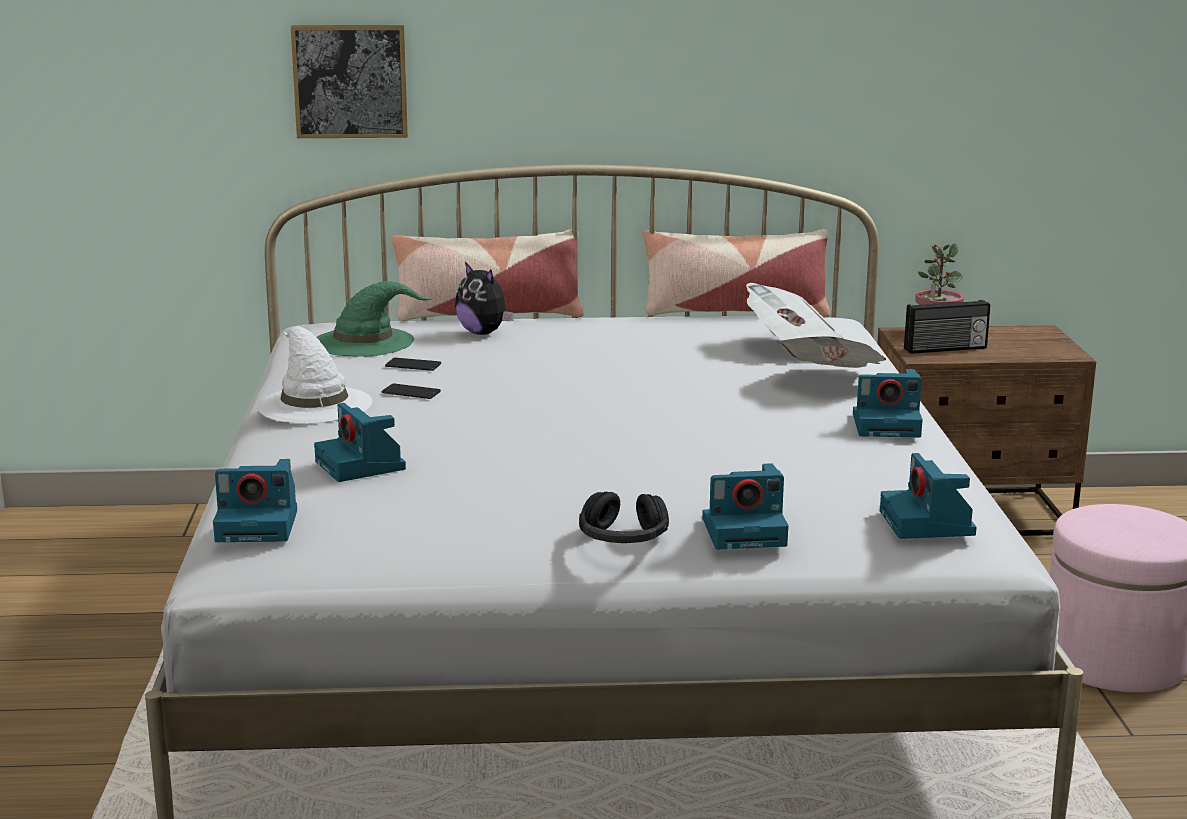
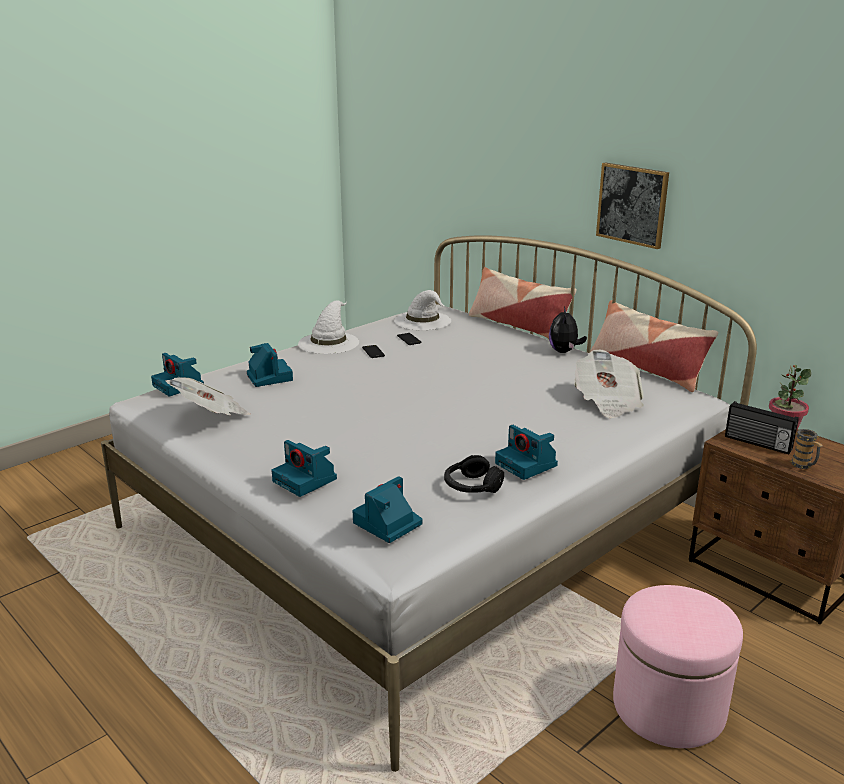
camera: 50 degrees right, 5 degrees up
(350, 81) = (480, 174): picture -> picture (632, 204)
(362, 466) = (269, 377): camera -> camera turned 135 degrees clockwise
(365, 341) = (423, 321): green hat -> white hat
(483, 333) = (482, 334): plush toy -> plush toy (564, 351)
(622, 539) = (257, 456): black headphones -> black headphones (471, 486)
(831, 382) = (570, 428): newspaper -> newspaper (211, 415)
(1017, 352) = (804, 466): none -> mug

